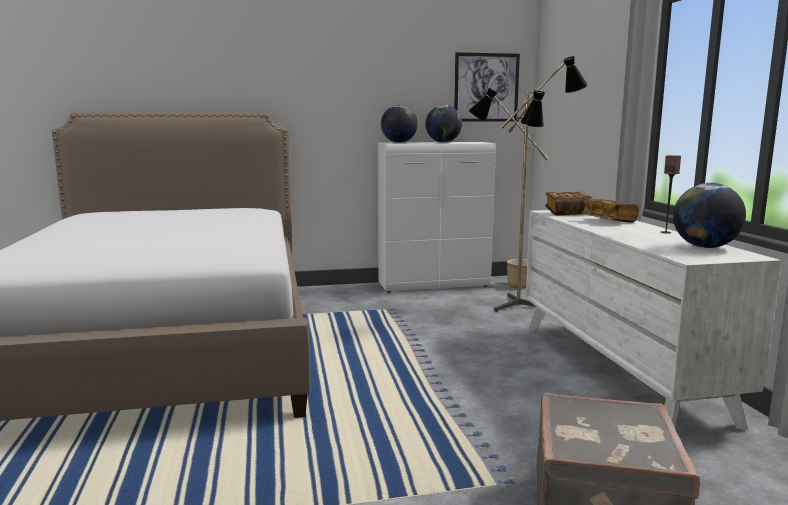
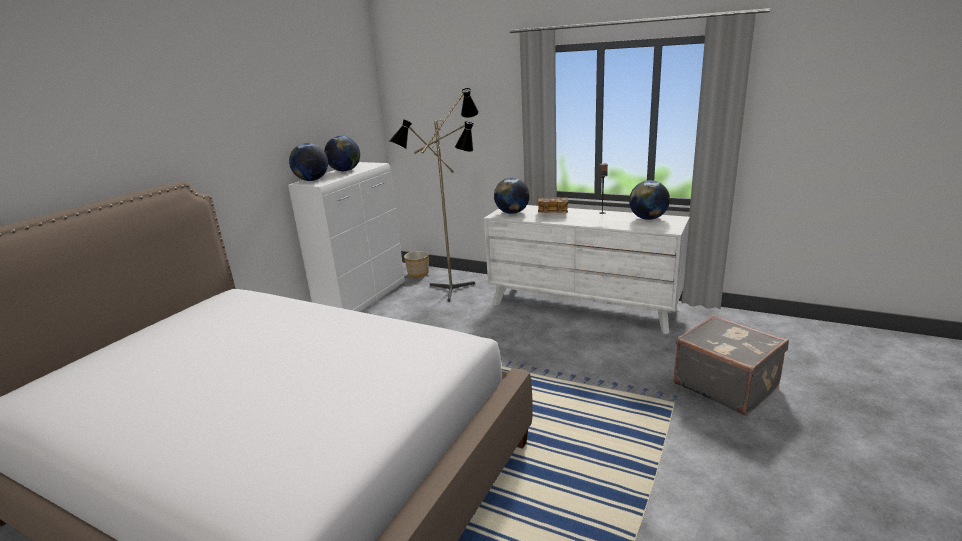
camera: 50 degrees left, 10 degrees up
(486, 87) = (352, 111): picture -> none
(568, 213) = (512, 213): book -> globe

